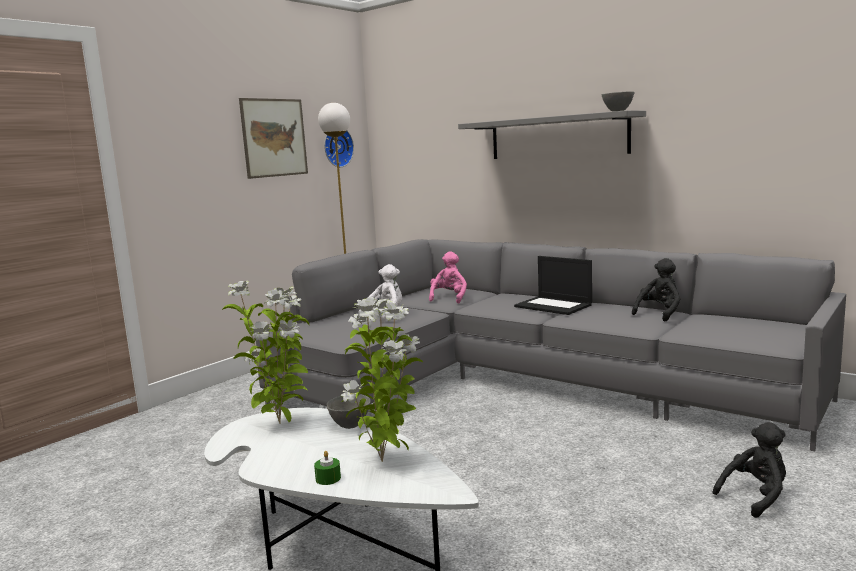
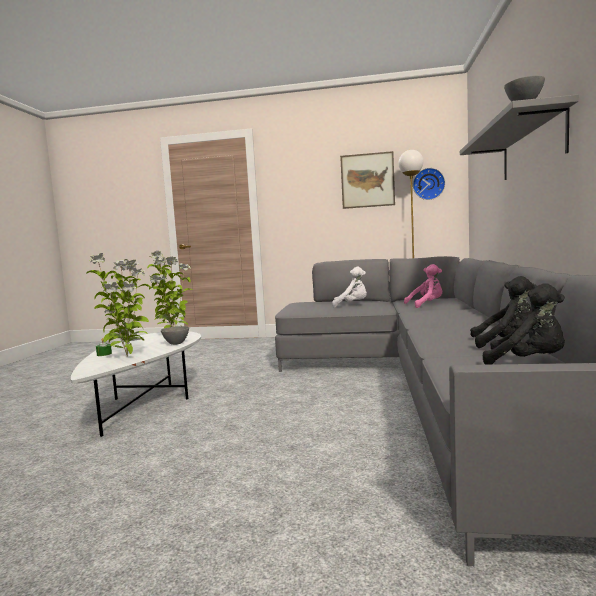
camera: 60 degrees right, 5 degrees down
(554, 306) = (457, 320): laptop -> none
(756, 496) = (290, 531): black plush toy -> black plush toy (528, 362)

